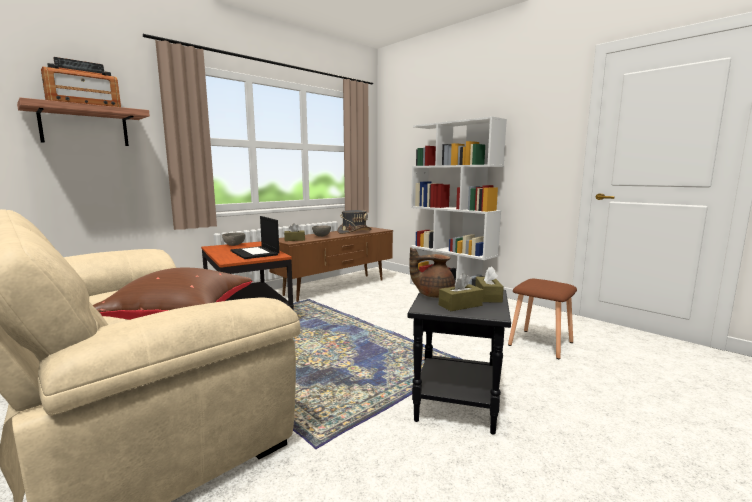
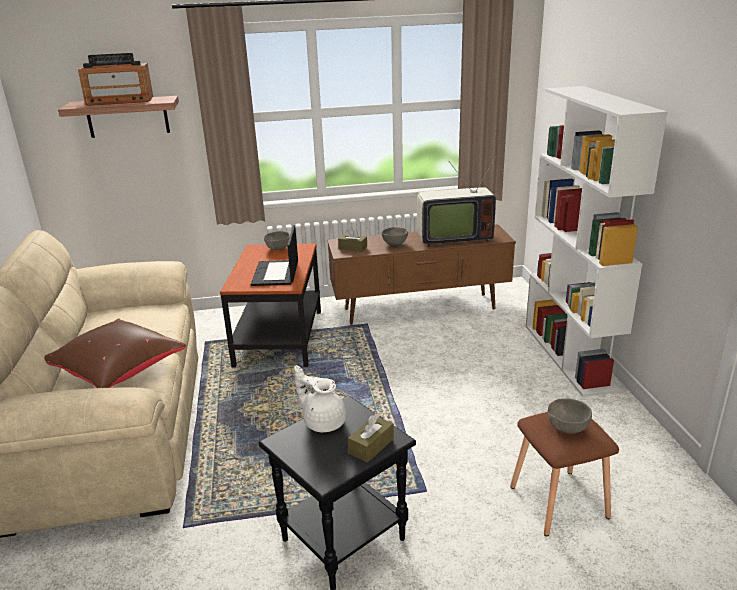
camera: 35 degrees right, 15 degrees up
(354, 232) = (452, 238): grey hat -> television
(434, 295) = (323, 421): brown teapot -> white teapot
(460, 305) = (318, 450): brown tissue box -> none
(545, 283) = (567, 427): none -> grey bowl

